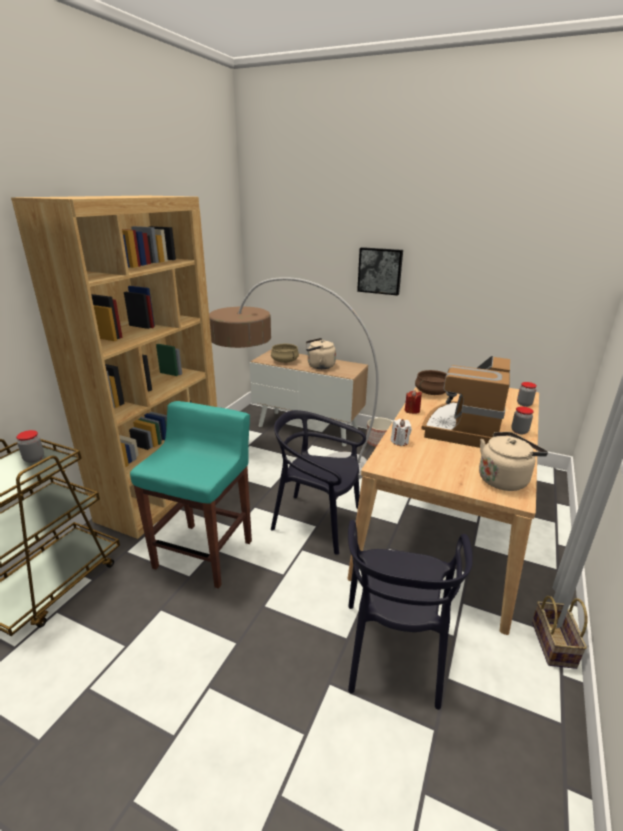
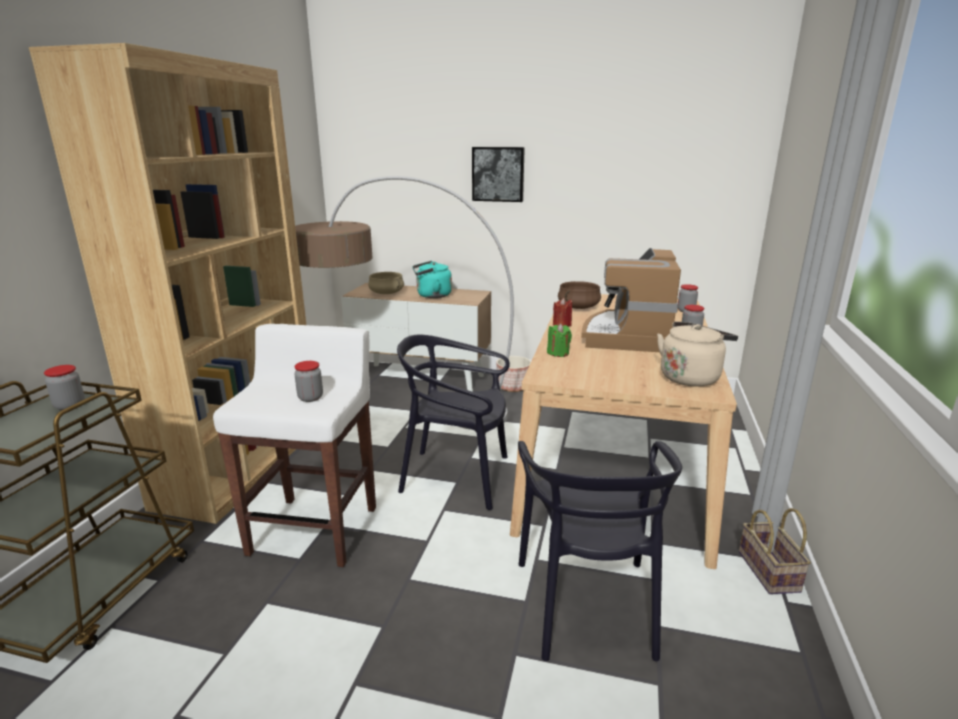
camera: 10 degrees left, 5 degrees down
(200, 465) = (310, 398): none -> jar
(205, 553) = (315, 529): turquoise stool -> white stool
(319, 366) = (431, 295): beige kettle -> turquoise kettle
(399, 441) = (558, 353): white candle -> green candle

